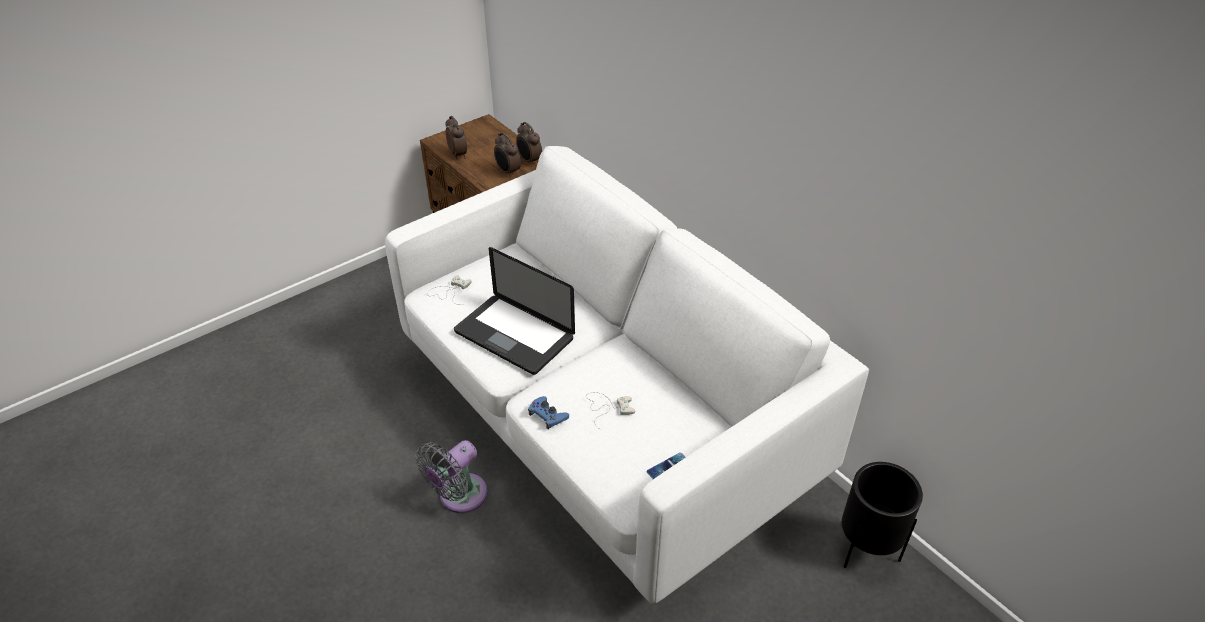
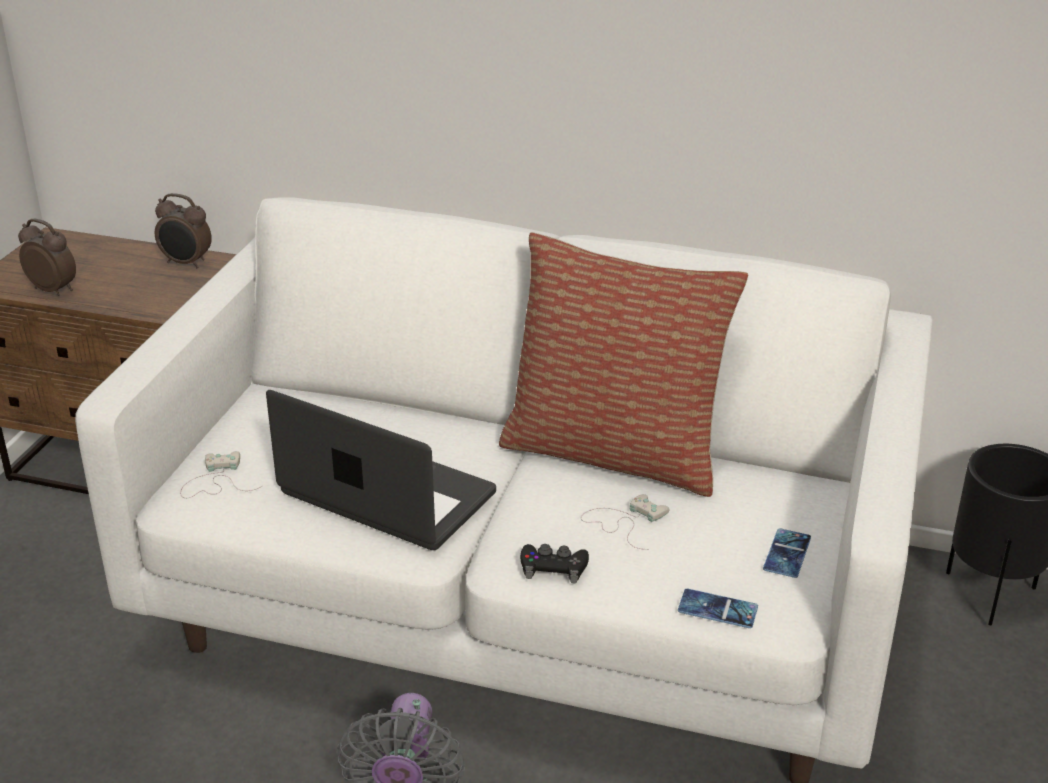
camera: 35 degrees left, 10 degrees down
(508, 172) = (166, 286): alarm clock -> none
(514, 335) = (387, 494): laptop -> laptop turned 150 degrees counterclockwise
(547, 415) = (553, 568): blue game controller -> black game controller
(601, 480) = (717, 609): none -> phone
(645, 364) = (615, 451): none -> pillow

